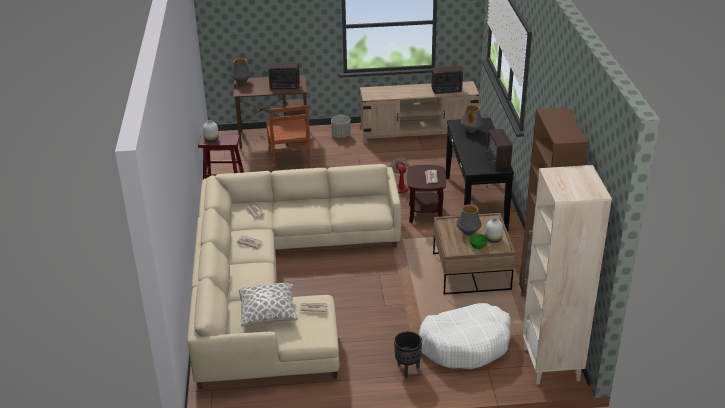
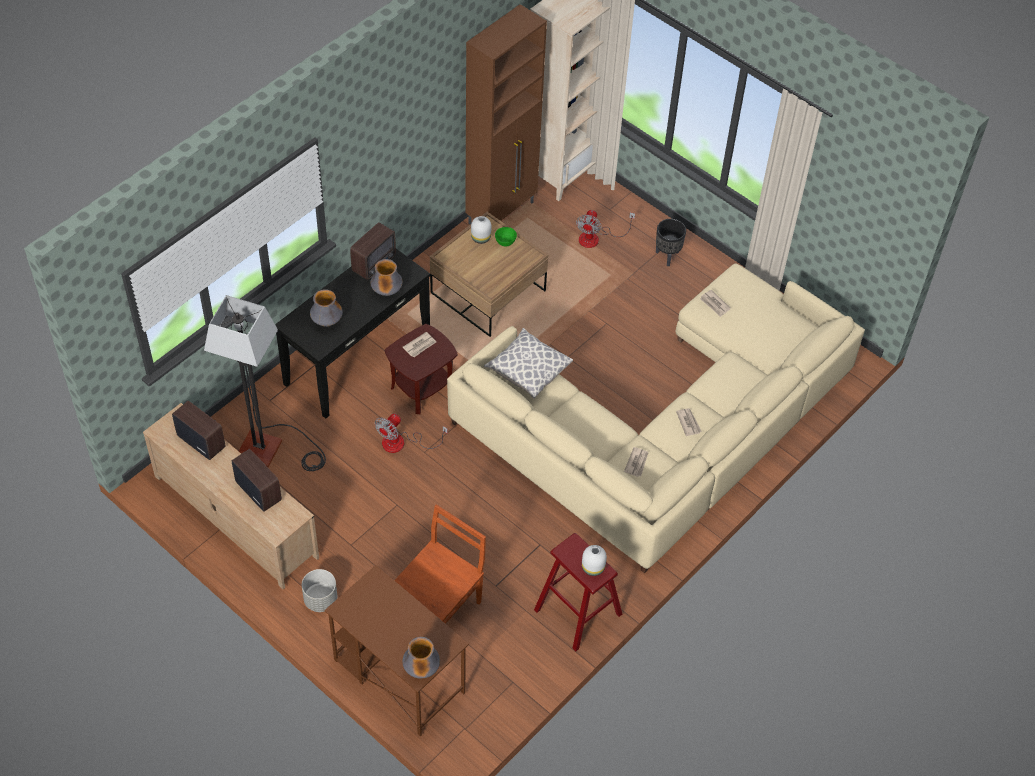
camera: 135 degrees left, 20 degrees up
(268, 313) = (757, 328): pillow -> pillow (528, 371)
(285, 87) = (386, 601): radio -> radio (258, 490)
(445, 155) = (272, 450): none -> floor lamp
(465, 344) = (596, 238): white dog bed -> fan
(468, 233) = (490, 261): vase -> vase (387, 292)

